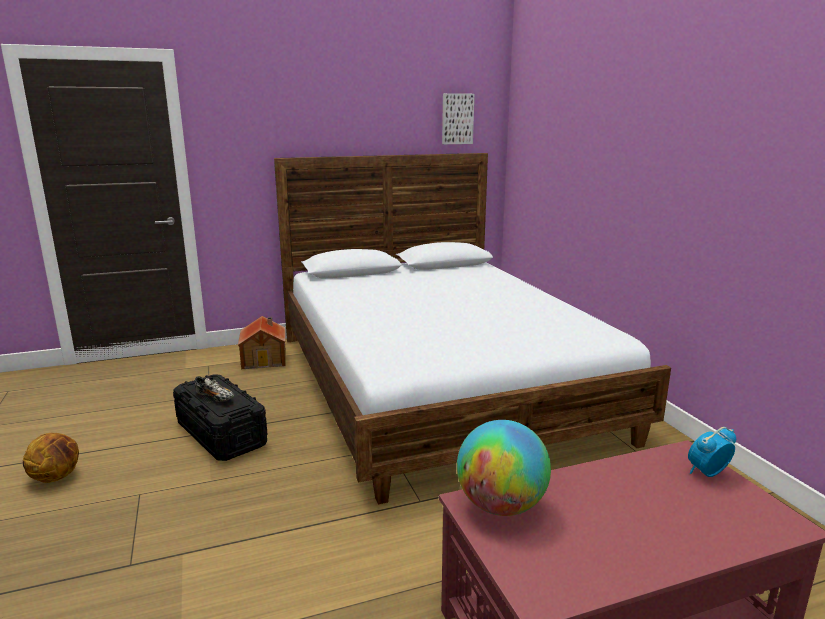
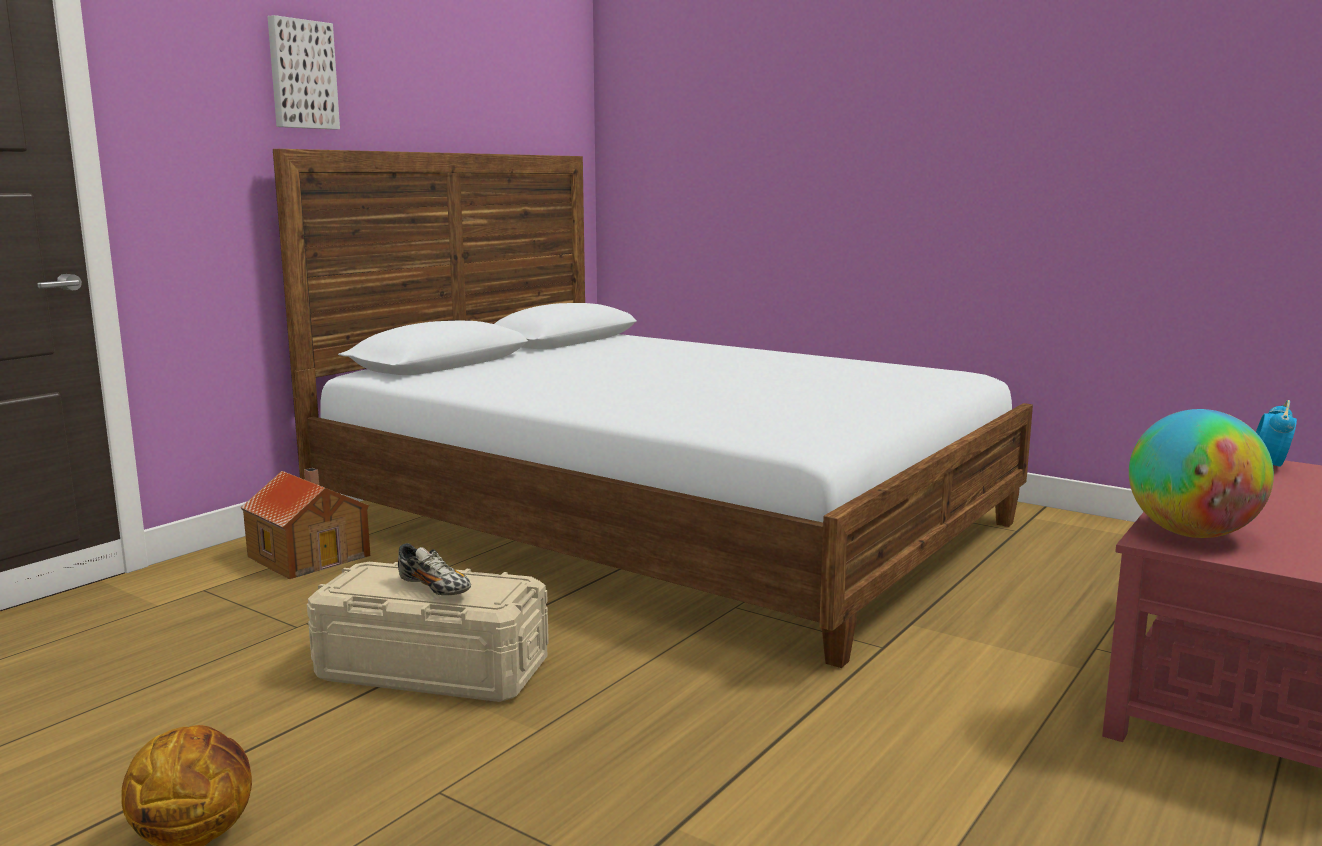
camera: 35 degrees left, 5 degrees down
(215, 397) = (435, 589): shoe -> shoe turned 45 degrees clockwise
(221, 434) = (432, 669): black storage box -> beige storage box
(457, 119) = (534, 97): picture -> picture (301, 74)

